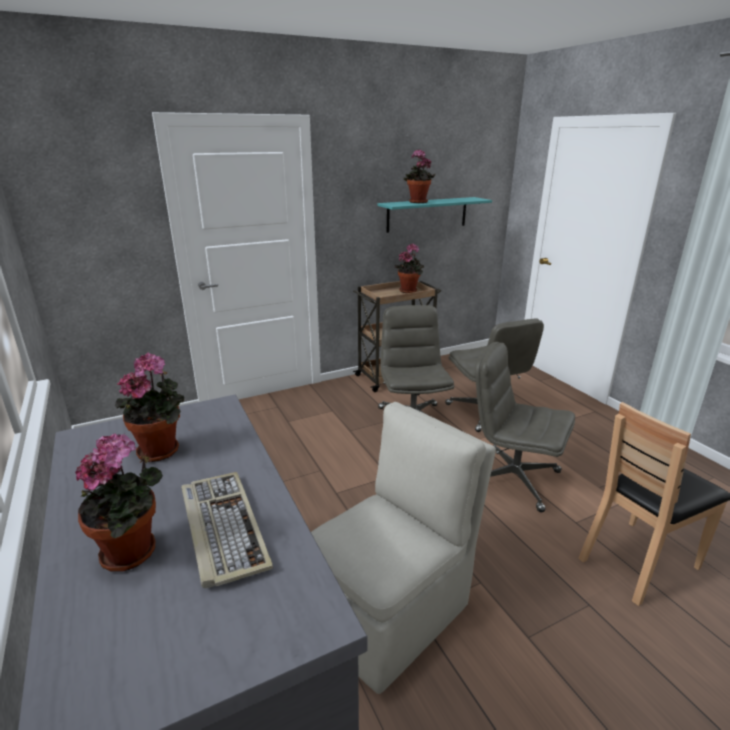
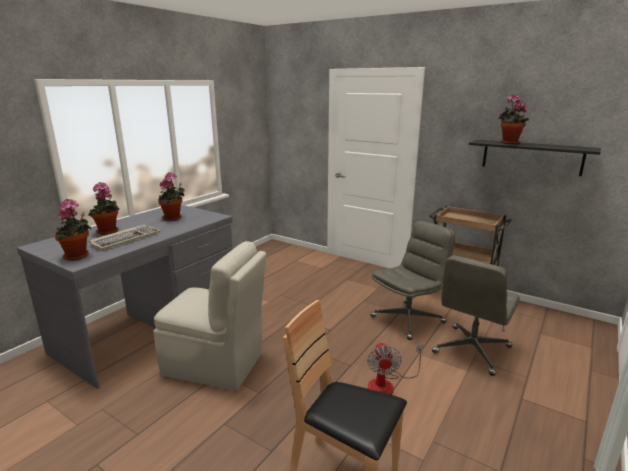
camera: 60 degrees right, 5 degrees down
(409, 290) = (484, 221): potted plant -> potted plant (78, 256)
(427, 214) = (531, 157): turquoise shelf -> black shelf
(512, 479) = (387, 384): grey office chair -> fan

